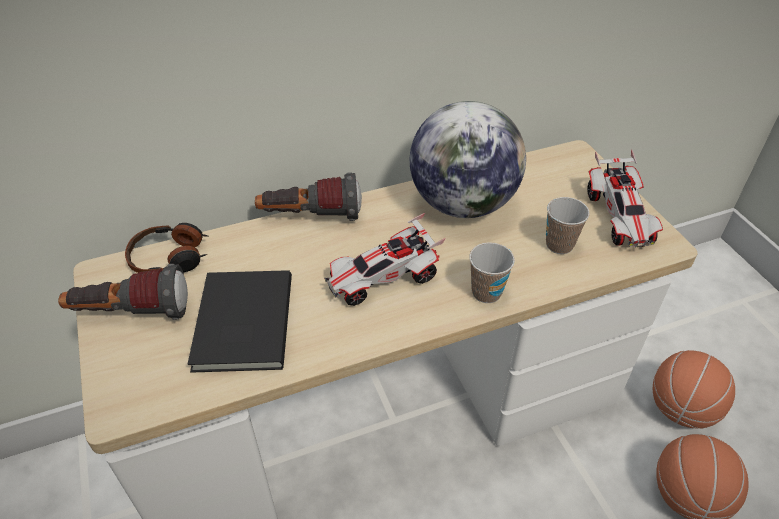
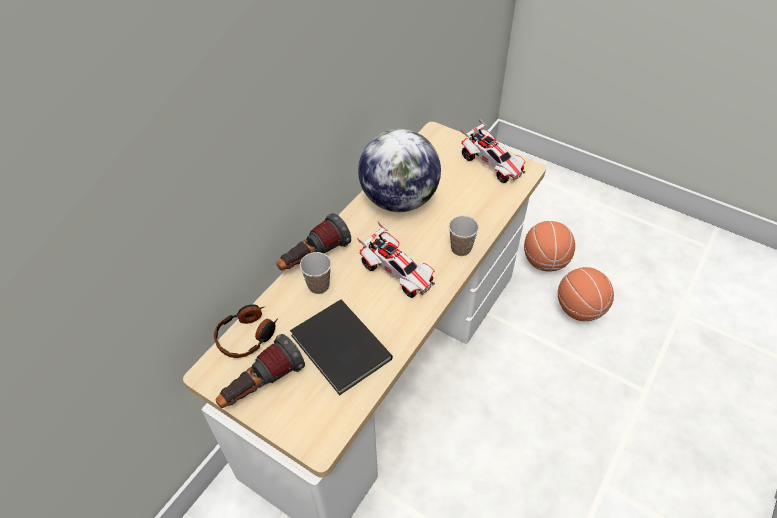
camera: 35 degrees left, 5 degrees up
(383, 279) = (397, 273): toy car -> toy car turned 75 degrees counterclockwise
(559, 245) = (474, 198): cup -> cup (318, 286)

